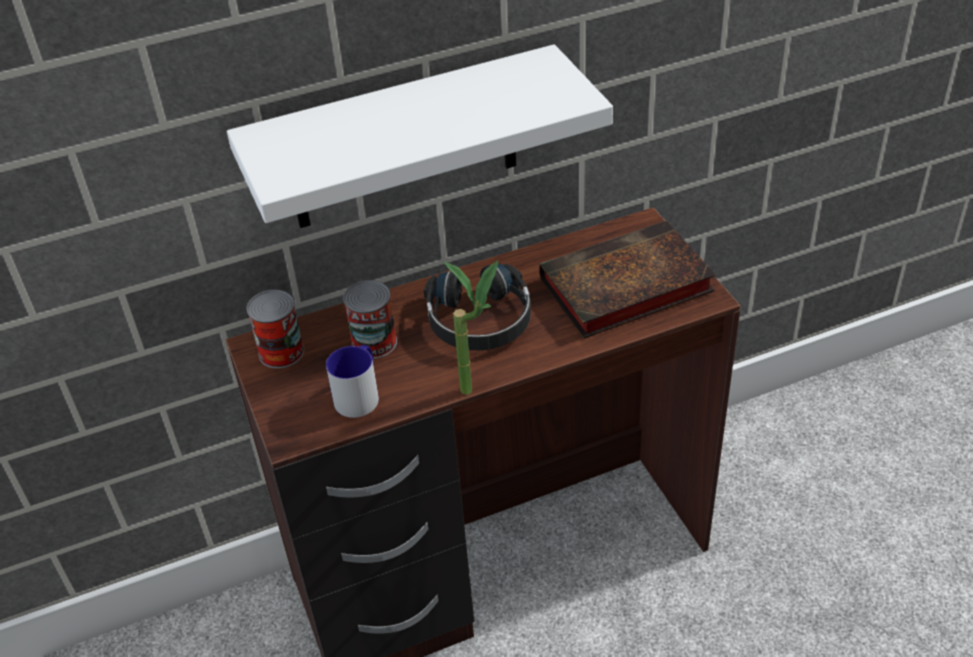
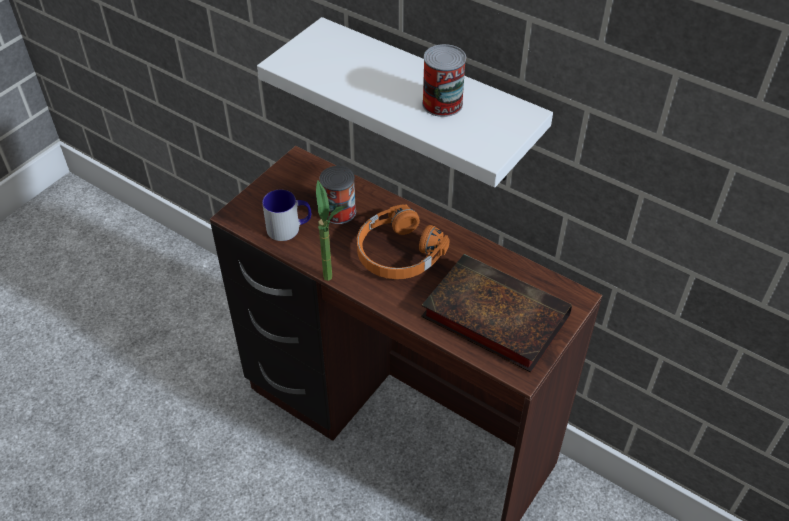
camera: 55 degrees right, 5 degrees up
(281, 352) = (301, 174): can -> can (442, 104)
(480, 321) = (397, 253): black headphones -> orange headphones

